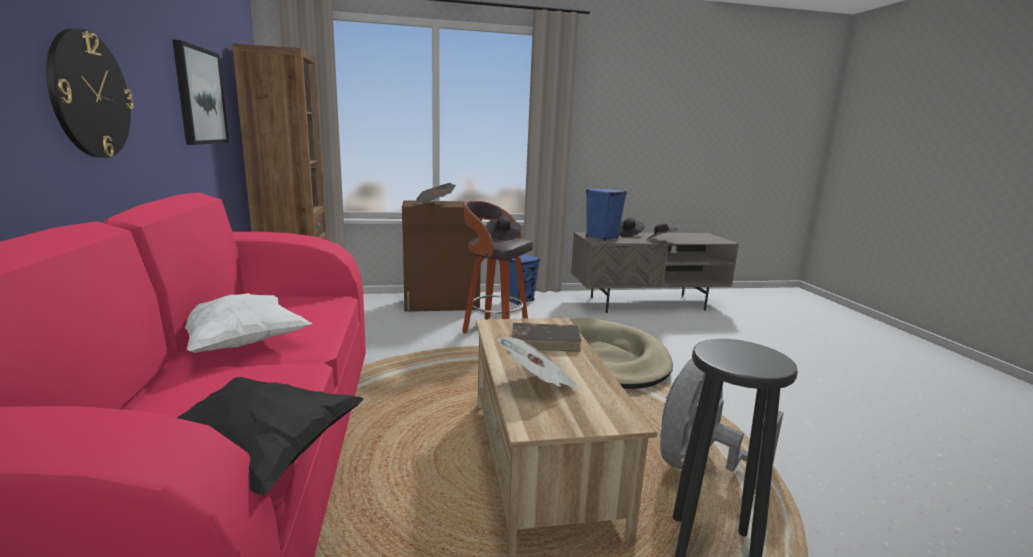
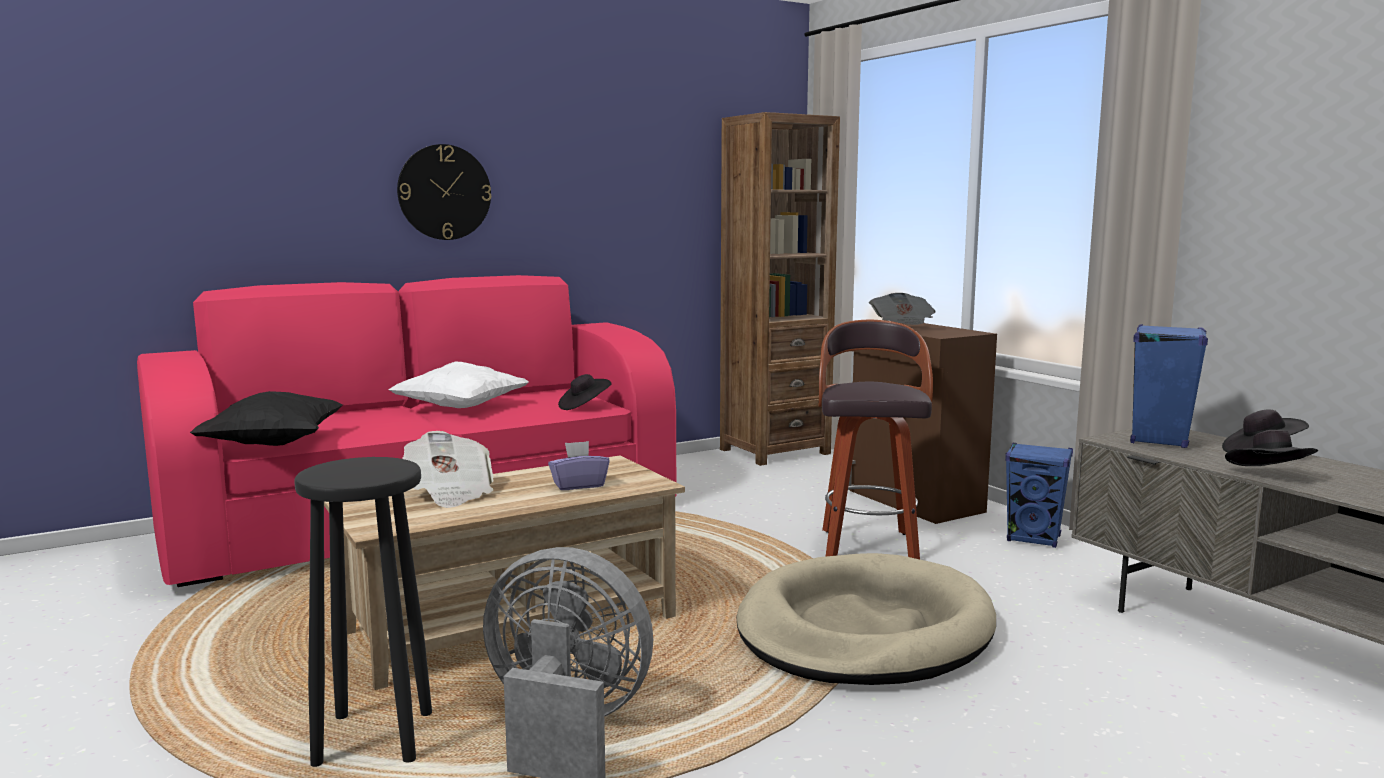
camera: 70 degrees right, 5 degrees down
(199, 96) = (631, 182): picture -> none
(502, 237) = (888, 386): black hat -> black hat (584, 406)
(546, 340) = (578, 485): brown book -> purple tissue box

